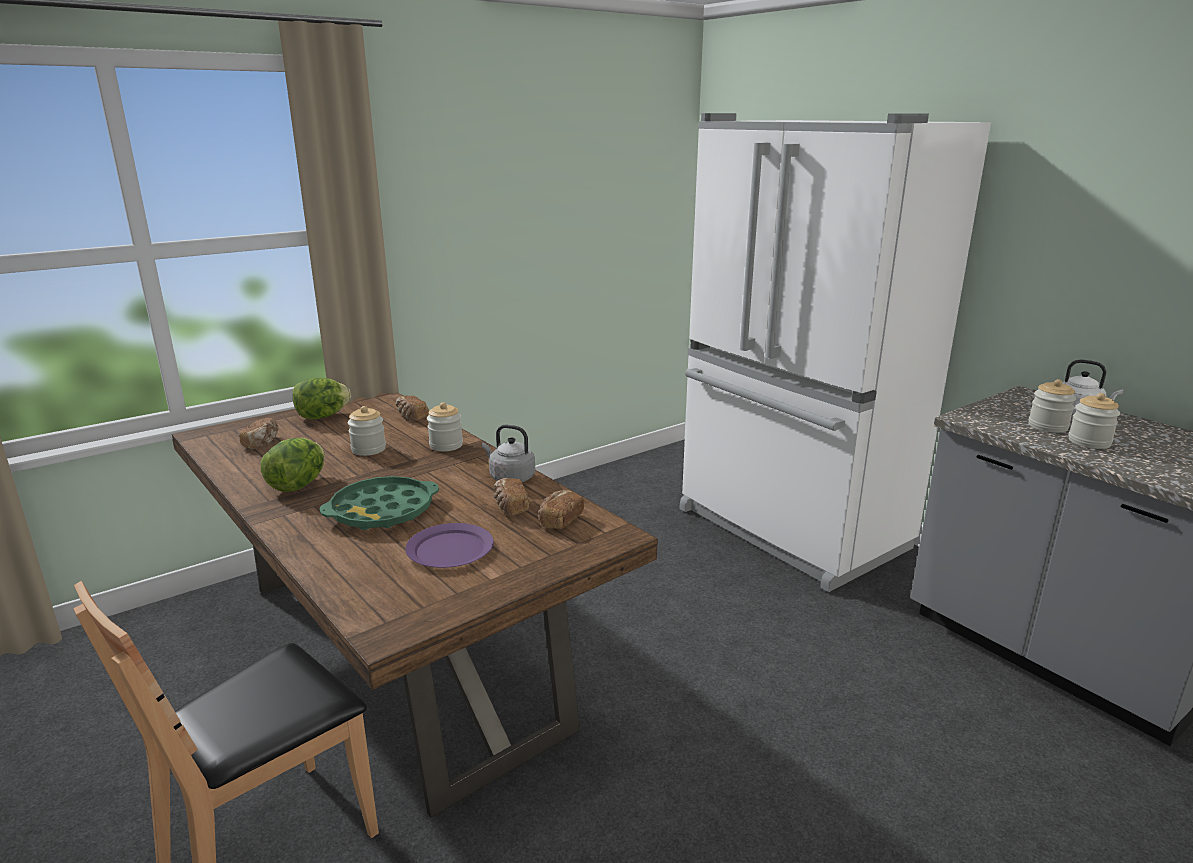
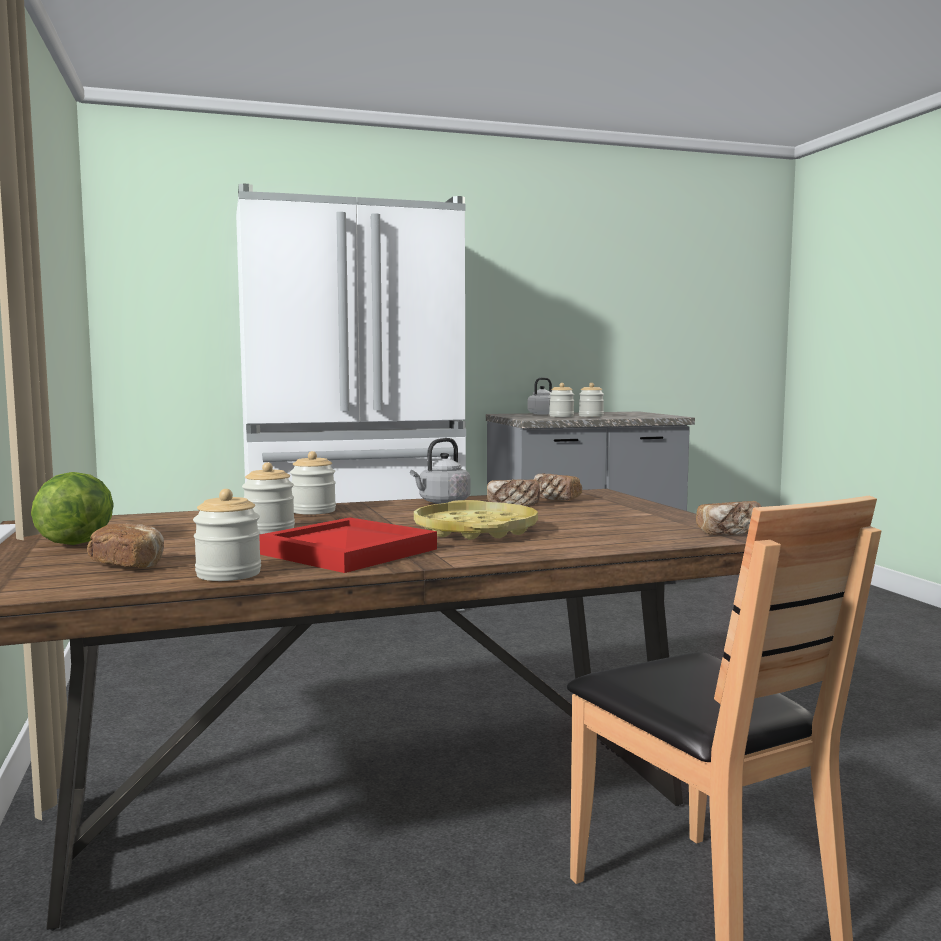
camera: 70 degrees left, 15 degrees down
(236, 469) = (228, 574): none -> jar
(298, 485) = (347, 552): lettuce -> red tray
(382, 511) = (475, 530): green tray -> yellow tray
(411, 416) = (180, 516): bread -> bread (730, 533)
(450, 549) = (588, 519): purple plate -> none

